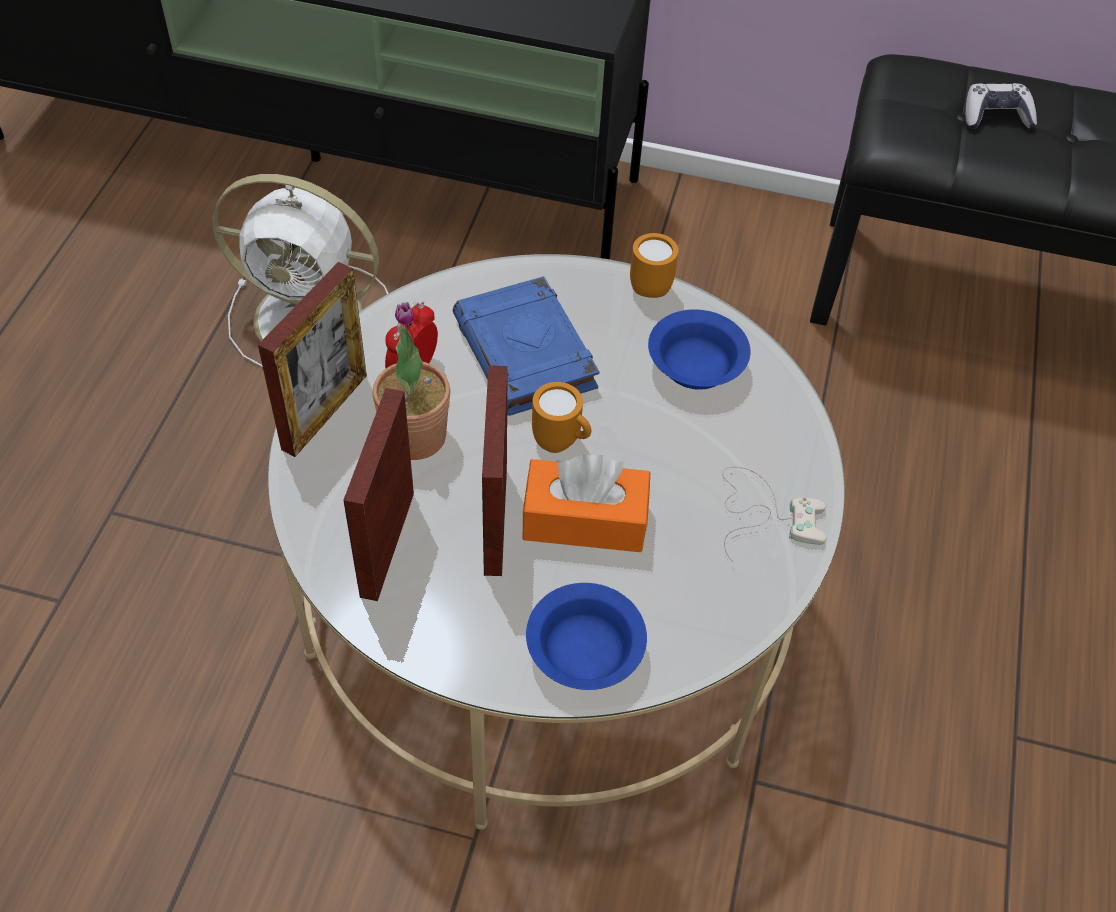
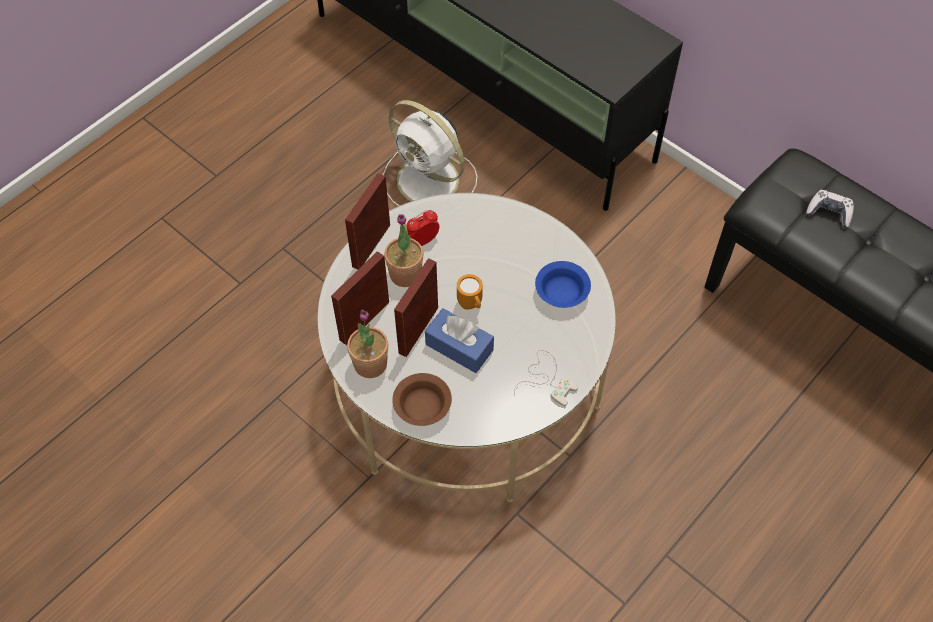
camera: 30 degrees right, 5 degrees up
(325, 412) = (371, 245): picture frame -> picture frame turned 150 degrees clockwise
(443, 616) = (370, 364): none -> potted plant
(526, 354) = (481, 253): blue book -> none
(584, 520) = (459, 347): orange tissue box -> blue tissue box
(587, 651) = (423, 407): blue bowl -> brown bowl
(650, 284) = (567, 240): orange mug -> none

